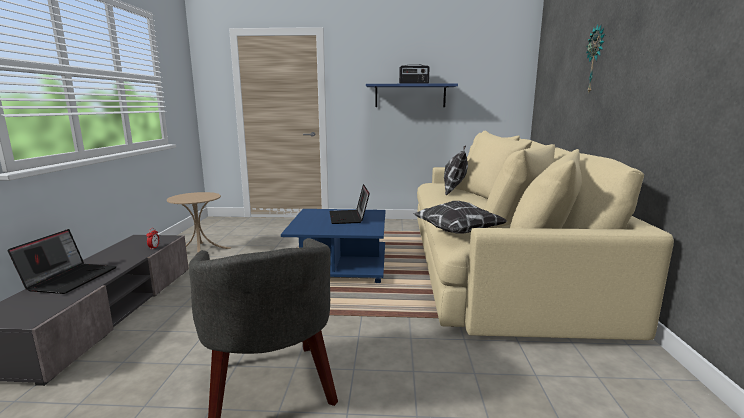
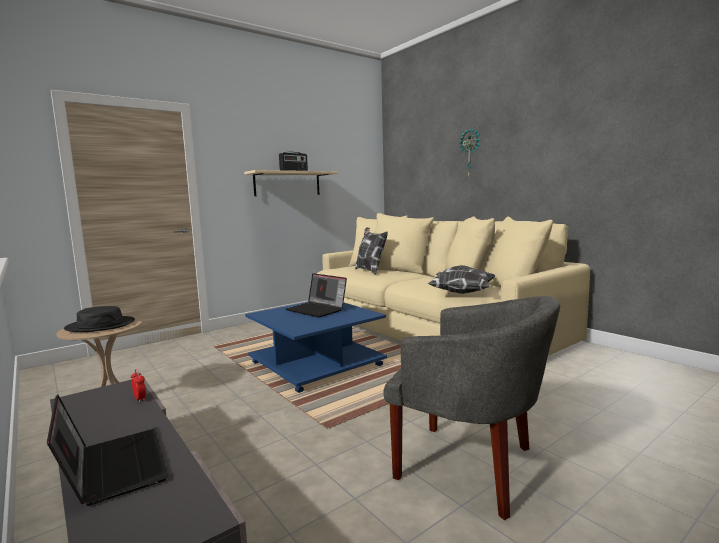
camera: 40 degrees left, 5 degrees down
(195, 196) = (100, 325): none -> black hat
(410, 96) = (287, 183): blue shelf -> beige shelf

